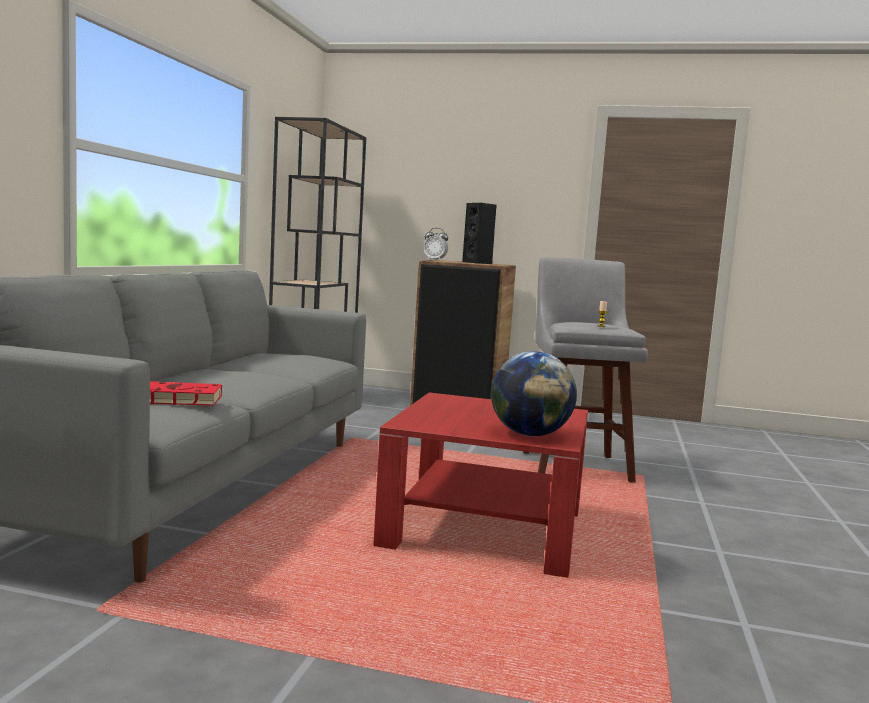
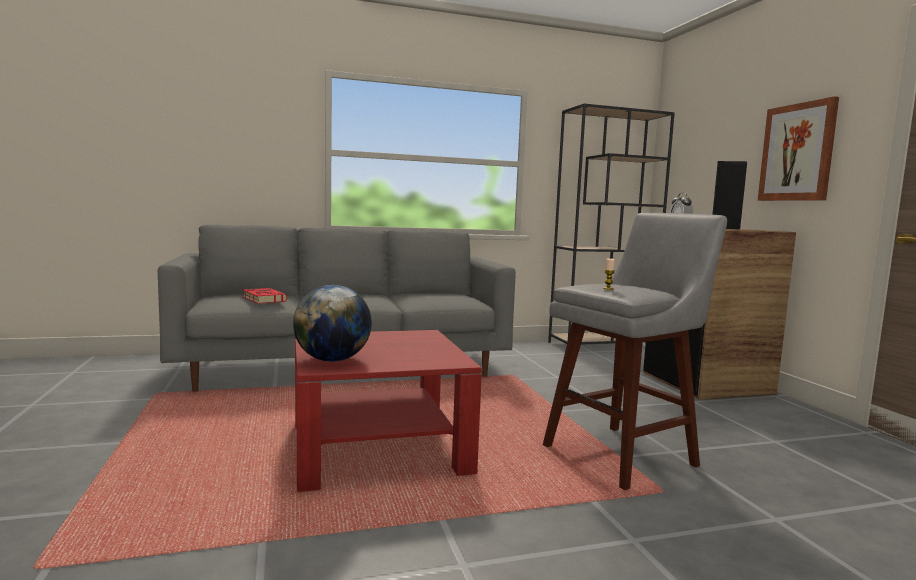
camera: 60 degrees right, 0 degrees up
(508, 198) = (797, 152): none -> picture

